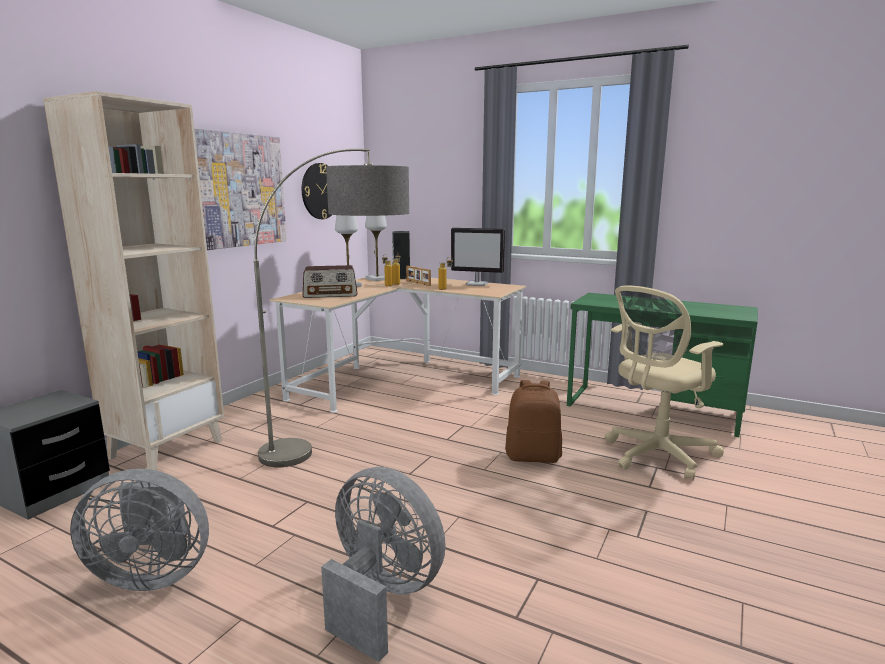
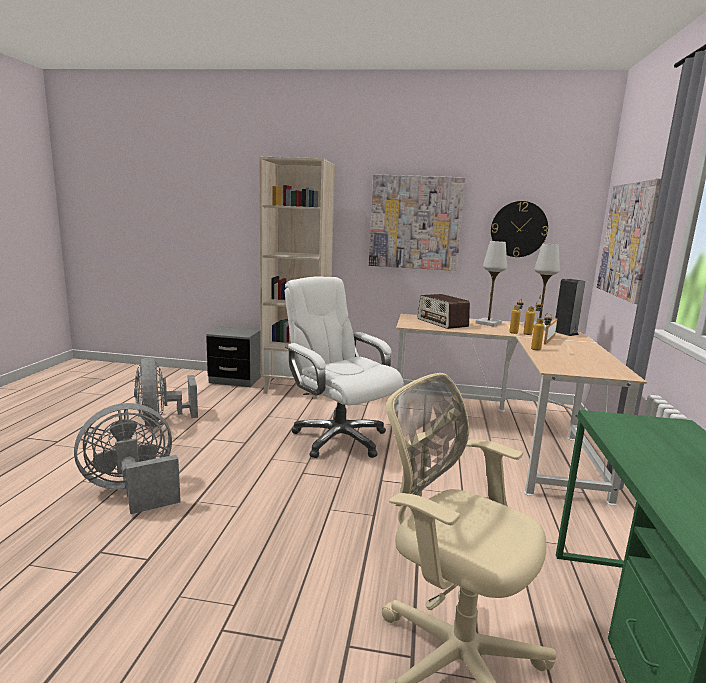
camera: 70 degrees right, 0 degrees up
(347, 444) = (339, 438): floor lamp -> white office chair
(382, 596) = (133, 491): grey fan -> grey fan turned 135 degrees counterclockwise
(426, 194) = (630, 240): none -> picture
(477, 284) = (598, 359): monitor -> none
(533, 456) = (376, 538): brown backpack -> none

